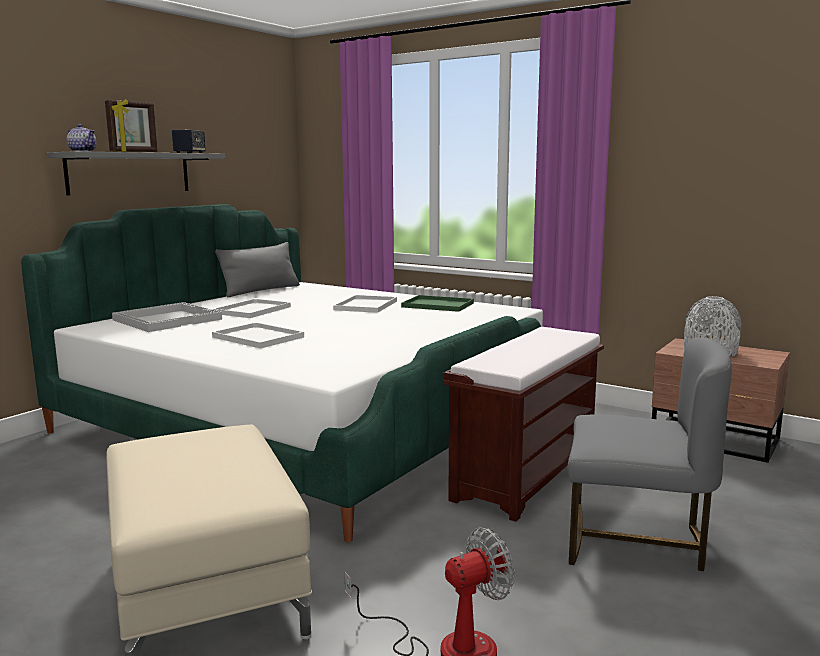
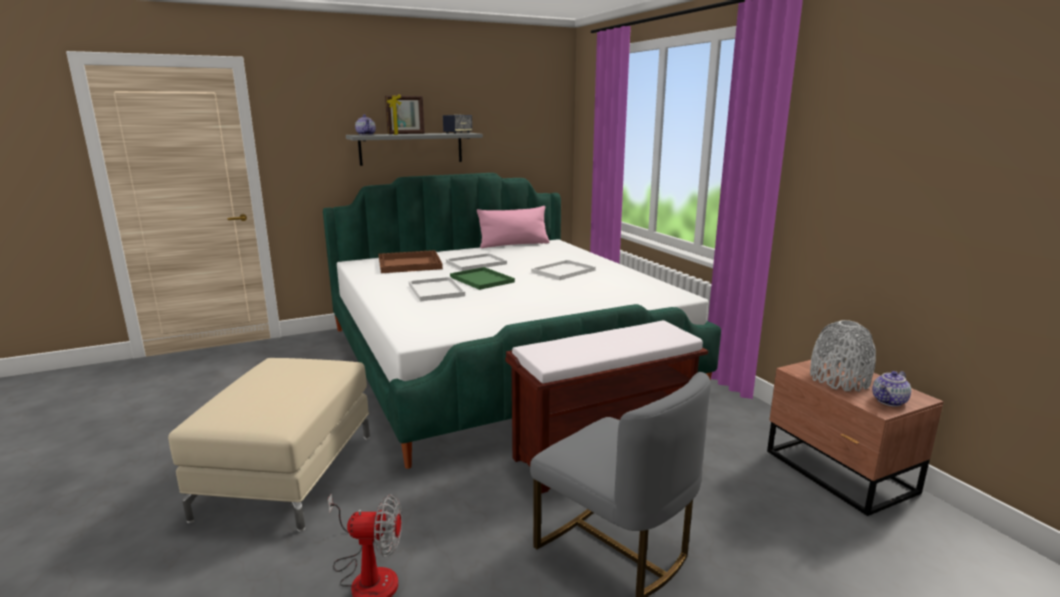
camera: 30 degrees right, 5 degrees up
(167, 319) = (410, 263): white tray -> brown tray
(261, 290) = (514, 244): grey pillow -> pink pillow
(439, 305) = (622, 280): green tray -> green tray (483, 280)
(762, 358) = (890, 402): none -> teapot

